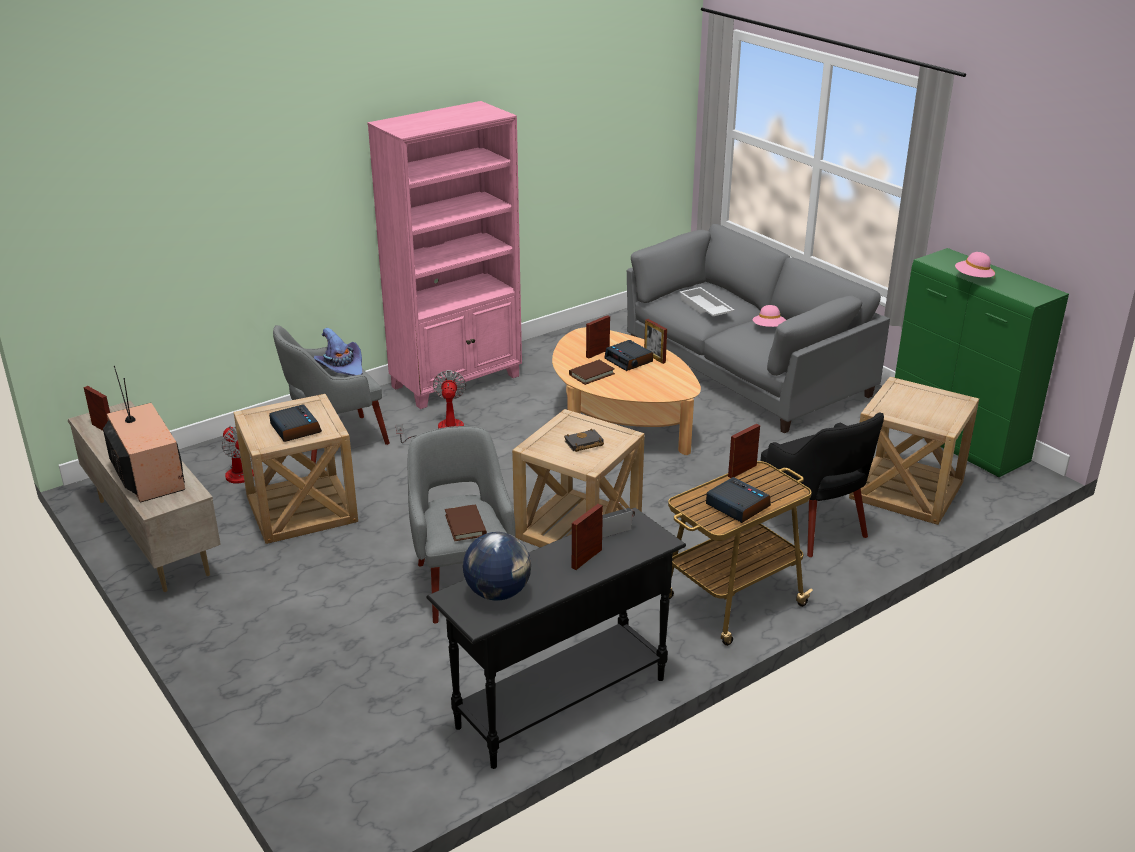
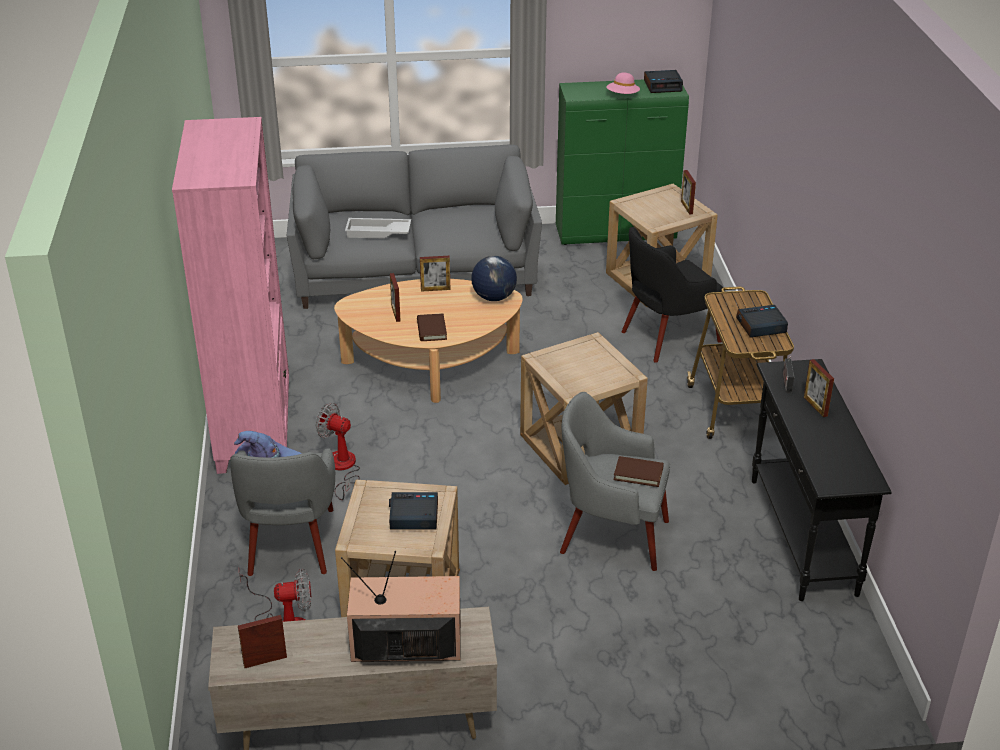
camera: 60 degrees left, 5 degrees up
(498, 593) = (836, 460): globe -> globe (493, 297)
(583, 444) = (589, 366): black book -> none
(629, 360) = (427, 303): alarm clock -> alarm clock (663, 86)
(742, 471) = (714, 306): picture frame -> picture frame (686, 207)
(769, 328) = (447, 220): pink hat -> none
(812, 525) = (667, 337): black armchair -> black armchair turned 150 degrees clockwise

